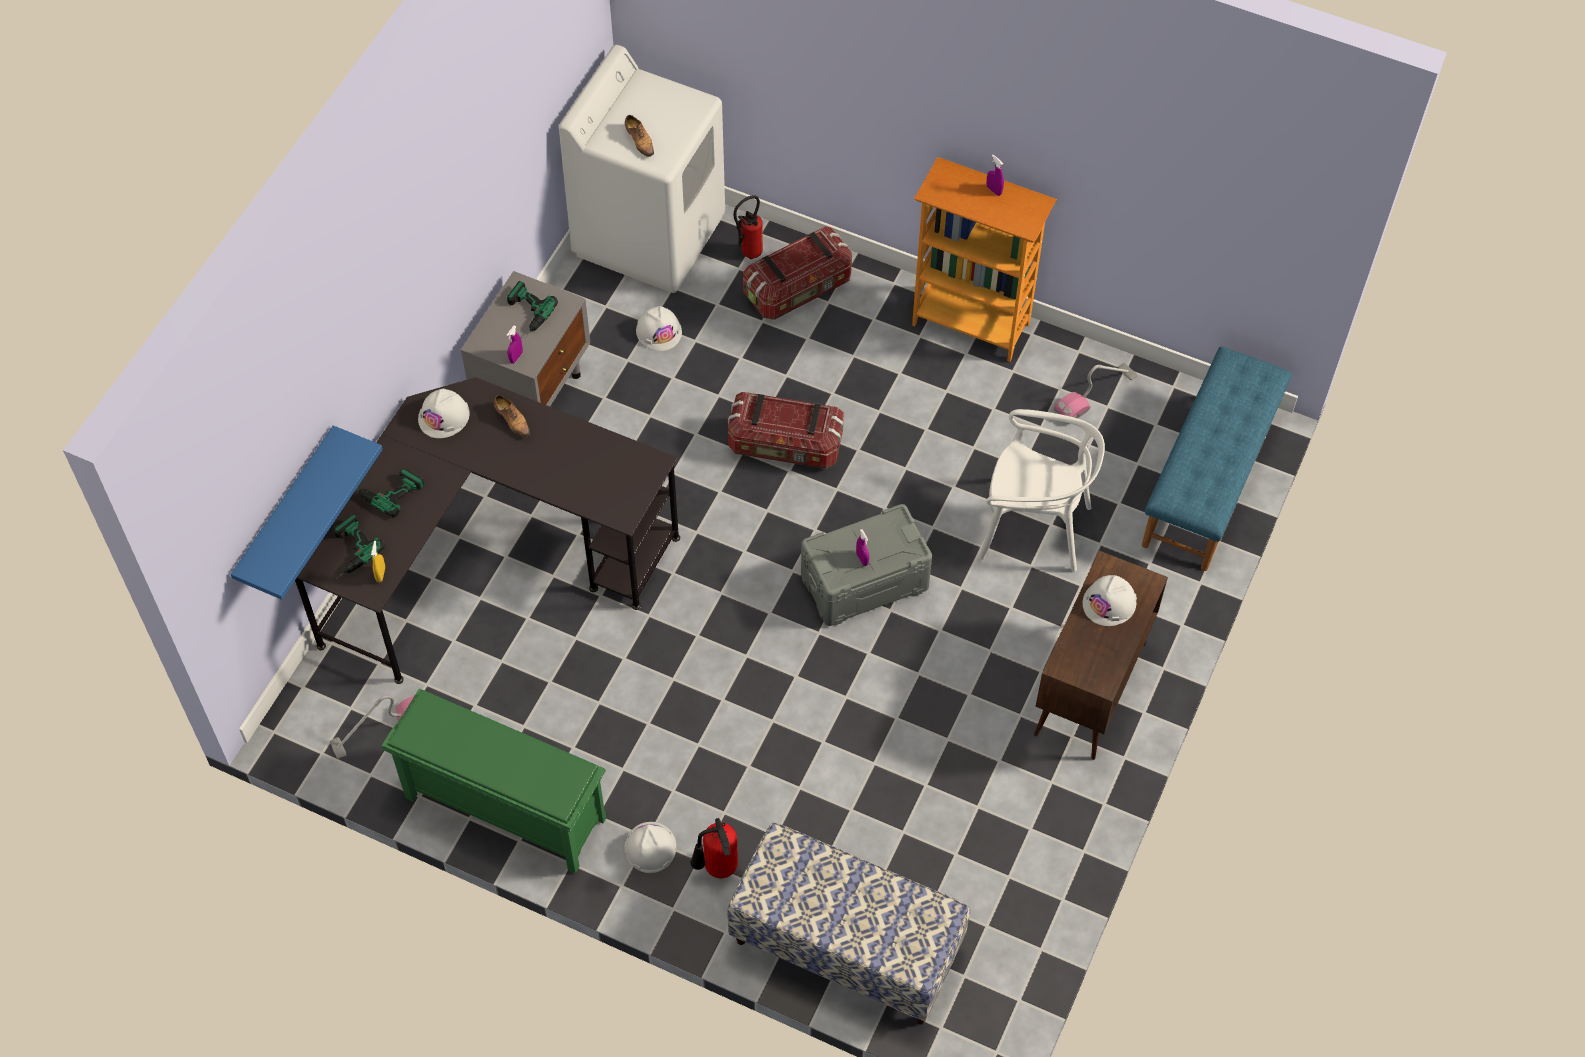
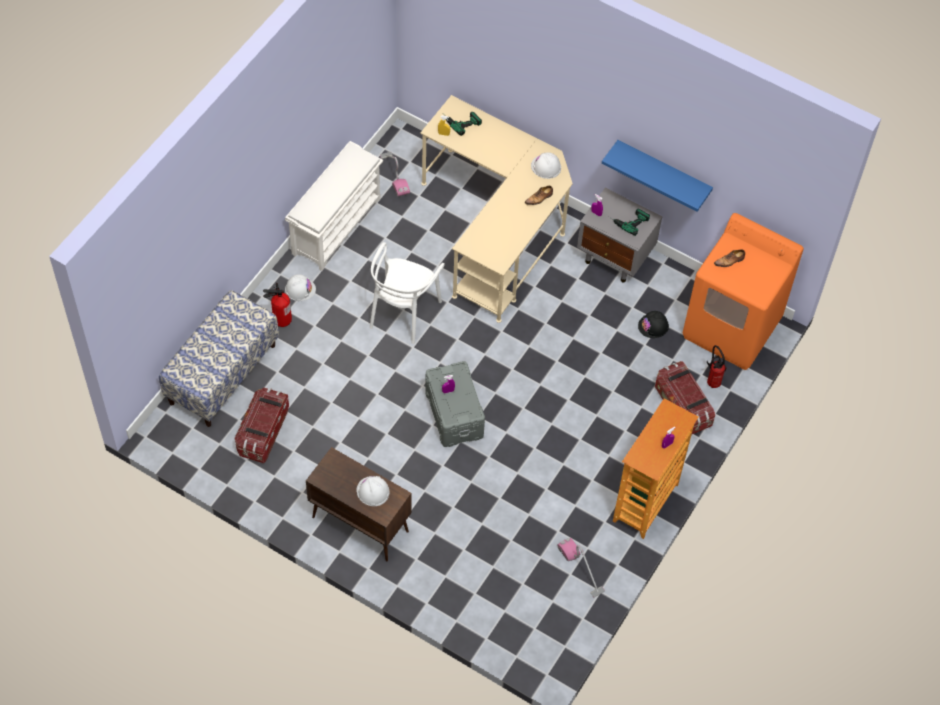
camera: 95 degrees right, 0 degrees up
(287, 511) = (466, 74): blue shelf -> blue shelf (663, 172)
(386, 489) = (499, 138): power drill -> none
(489, 556) = (498, 228): black desk -> beige desk
(503, 808) = (336, 225): green shoe rack -> white shoe rack
(650, 235) = (732, 328): white washing machine -> orange washing machine
(659, 331) = (653, 326): white hard hat -> black hard hat
(785, 445) = (559, 384): storage box -> storage box (263, 432)
(1034, 528) = (480, 513): white chair -> white chair (403, 312)
(1209, 480) = (504, 625): blue bench -> none

